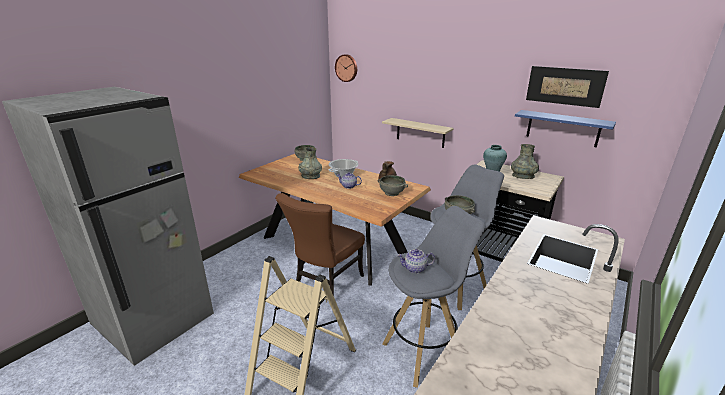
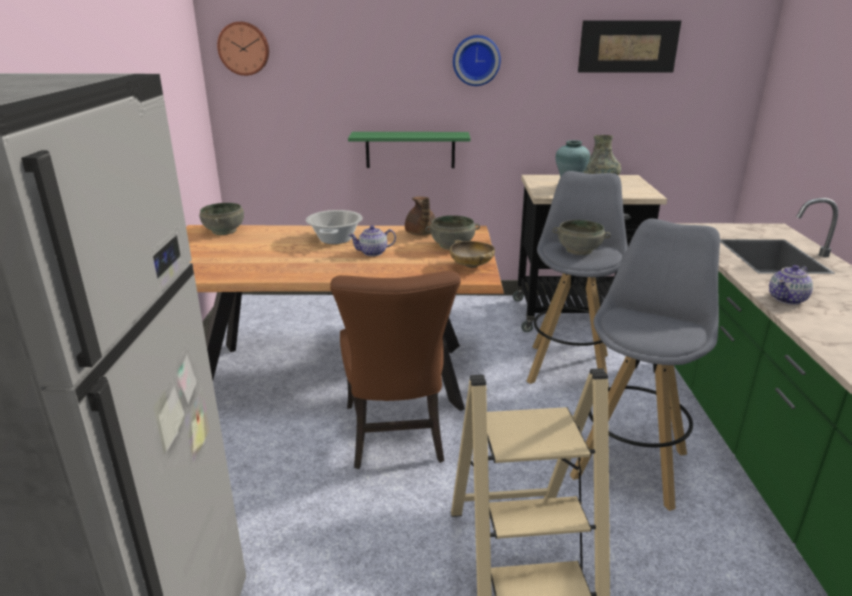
camera: 35 degrees left, 0 degrees up
(310, 176) = (280, 253): grey vase -> none
(383, 206) = (471, 265): none -> beige bowl
(415, 268) = (640, 327): teapot -> teapot (787, 299)
(420, 133) = (410, 149): beige shelf -> green shelf
(461, 85) = (476, 60): none -> wall clock
(563, 128) = (629, 107): blue shelf -> none

